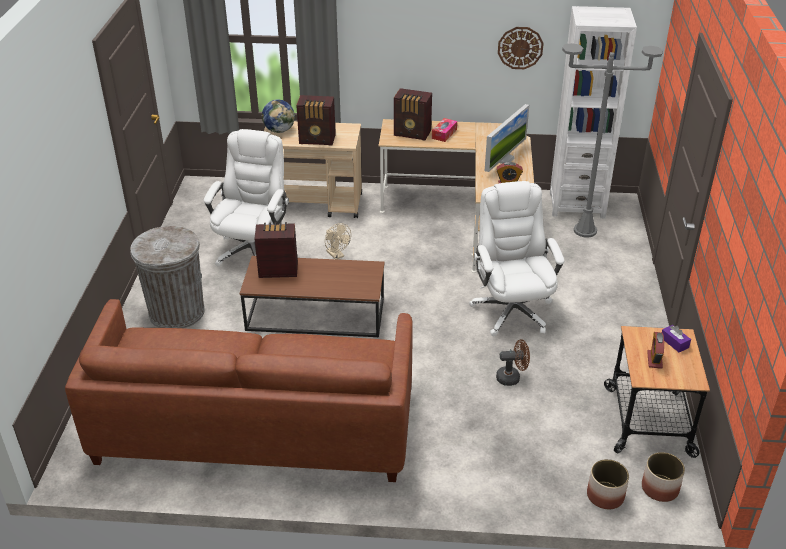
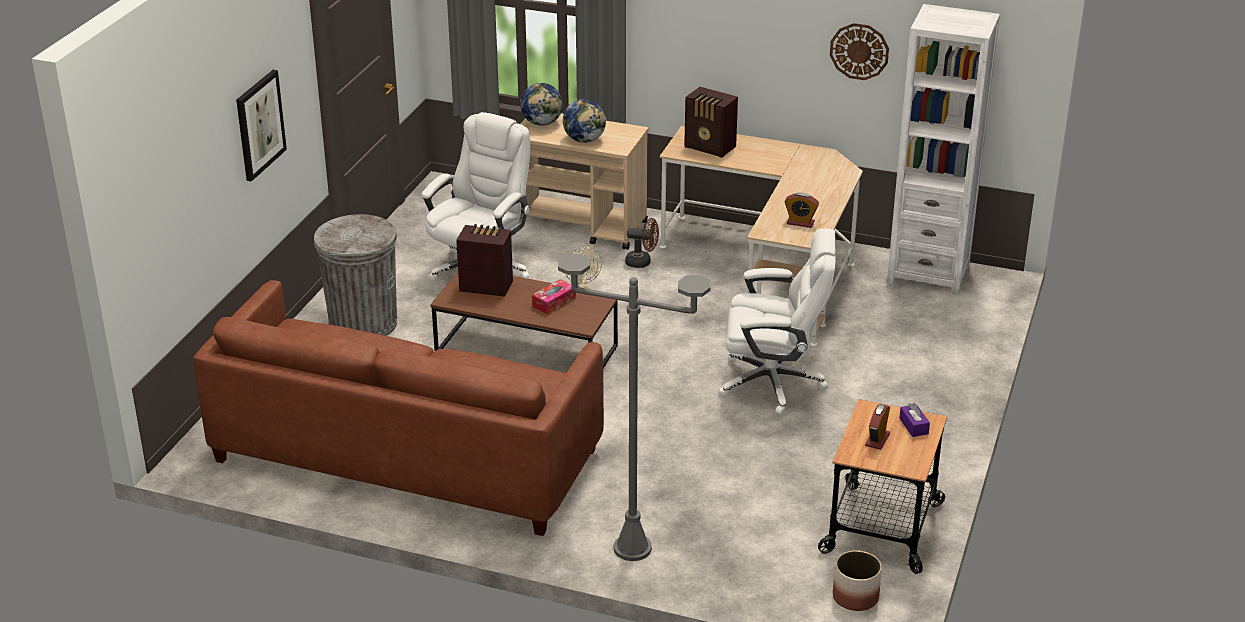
camera: 15 degrees right, 5 degrees down
(75, 167) = (259, 124): none -> picture
(318, 140) = (584, 140): radio -> globe
(444, 134) = (751, 153): tissue box -> tissue box (554, 302)
(504, 160) = (812, 193): monitor -> none
(511, 310) = (774, 383): white office chair -> white office chair turned 90 degrees clockwise
(512, 377) = (735, 455): brown fan -> brown fan (642, 262)
(585, 230) = (922, 306): grey floor lamp -> grey floor lamp (632, 548)
(605, 496) = (783, 592): planter -> none

